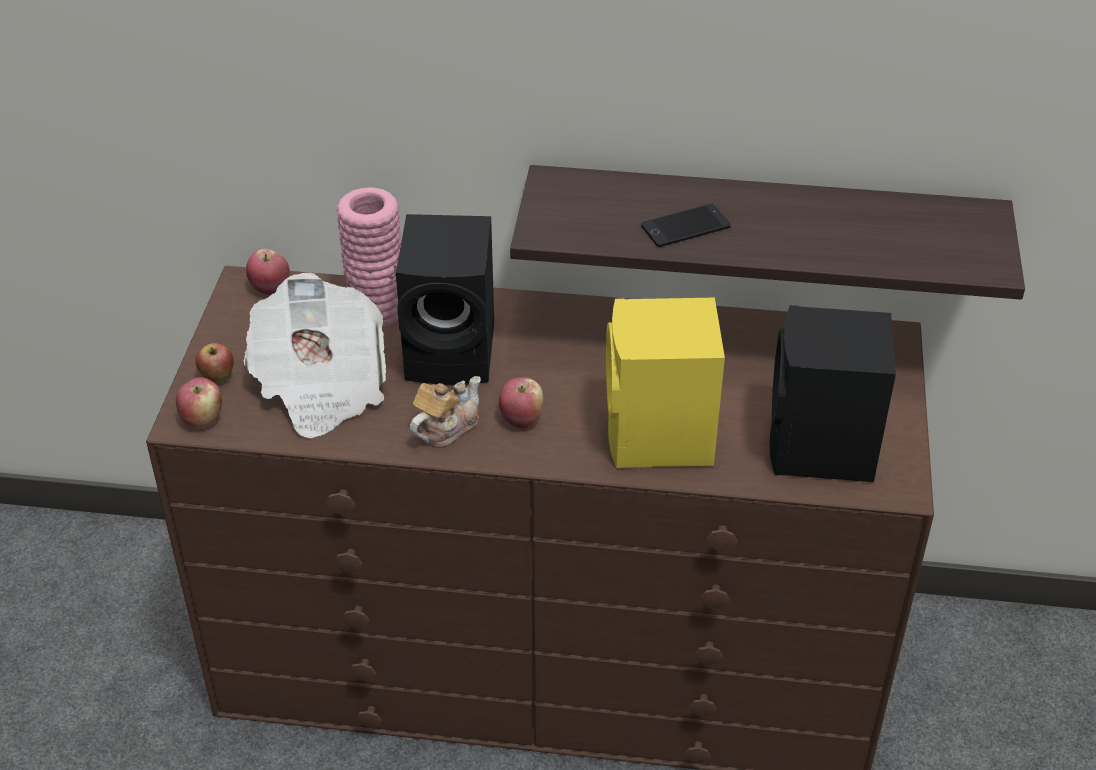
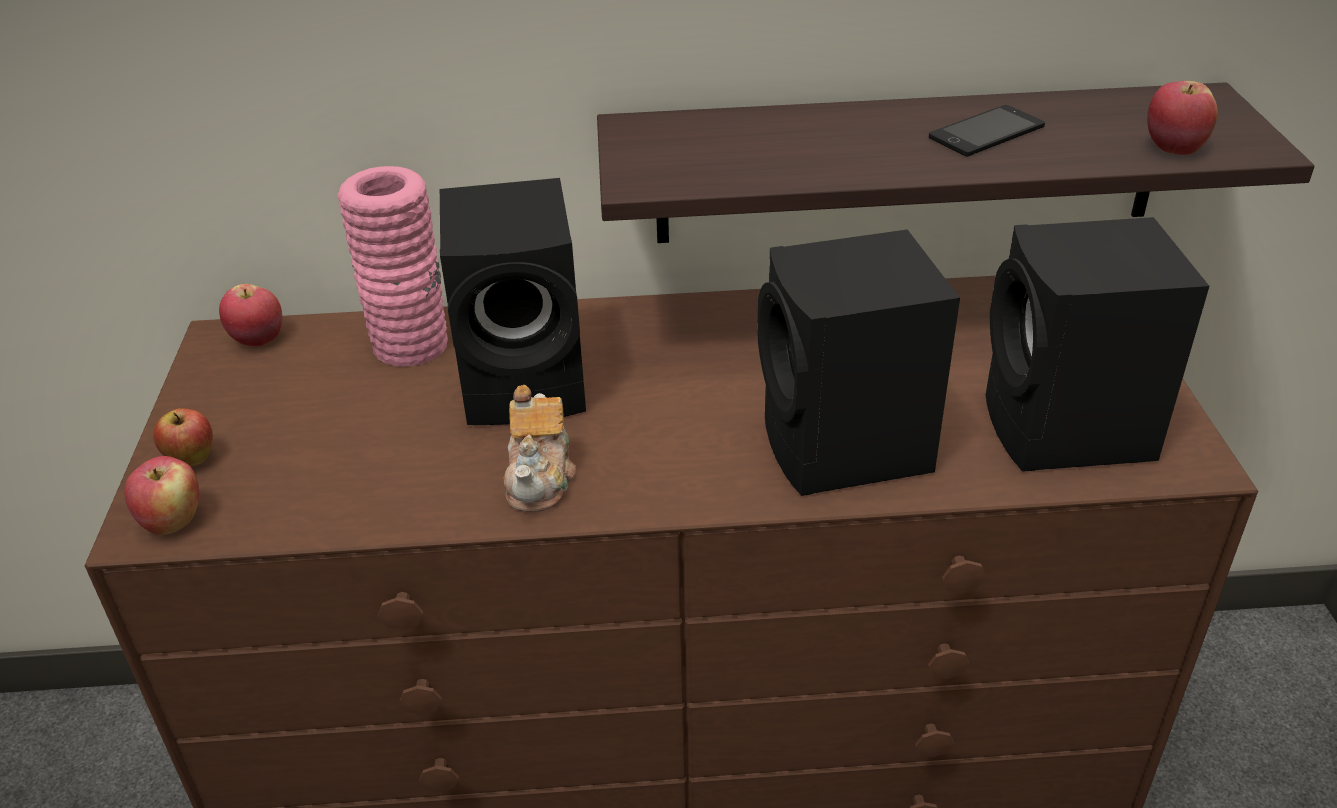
camera: 10 degrees left, 5 degrees down
(320, 385) = (346, 449): newspaper -> none
(446, 427) = (541, 478): teapot -> teapot turned 150 degrees clockwise
(521, 420) = (646, 453): apple -> apple (1174, 148)
(659, 439) = (846, 450): yellow speaker -> black speaker
(685, 226) = (834, 153): phone -> phone (986, 132)

